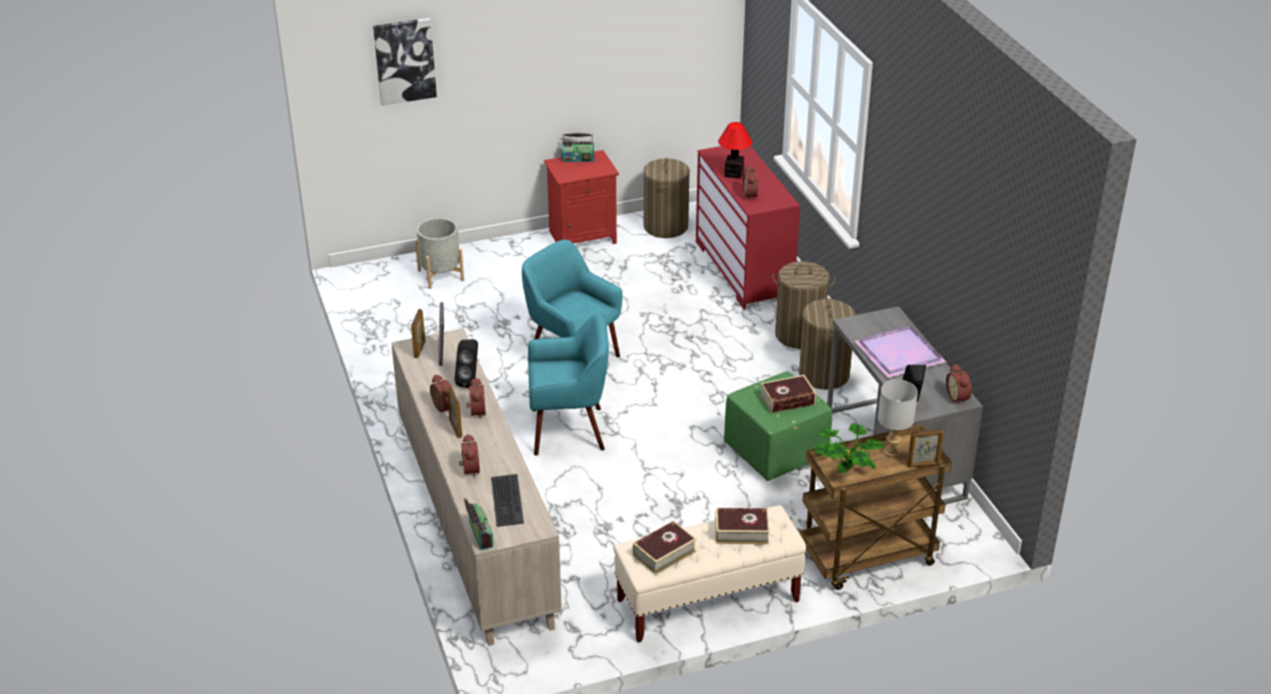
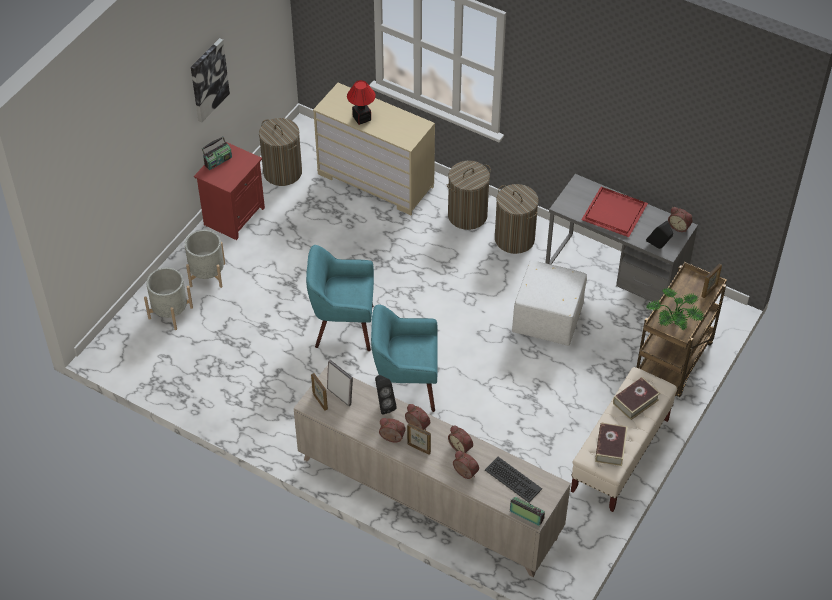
camera: 40 degrees left, 15 degrees up
(404, 60) = (101, 167): picture -> picture (208, 79)
(506, 265) = (207, 275): none -> grey planter
(569, 430) = (405, 386): turquoise armchair -> turquoise armchair turned 135 degrees counterclockwise
(744, 270) = (376, 180): red dresser -> beige dresser
(751, 195) = (394, 132): alarm clock -> alarm clock (461, 446)
(776, 453) = (548, 320): green ottoman -> white ottoman
(787, 400) = (556, 283): book -> none
(892, 452) = (684, 293): grey table lamp -> none
(897, 353) = (613, 213): purple tray -> red tray

